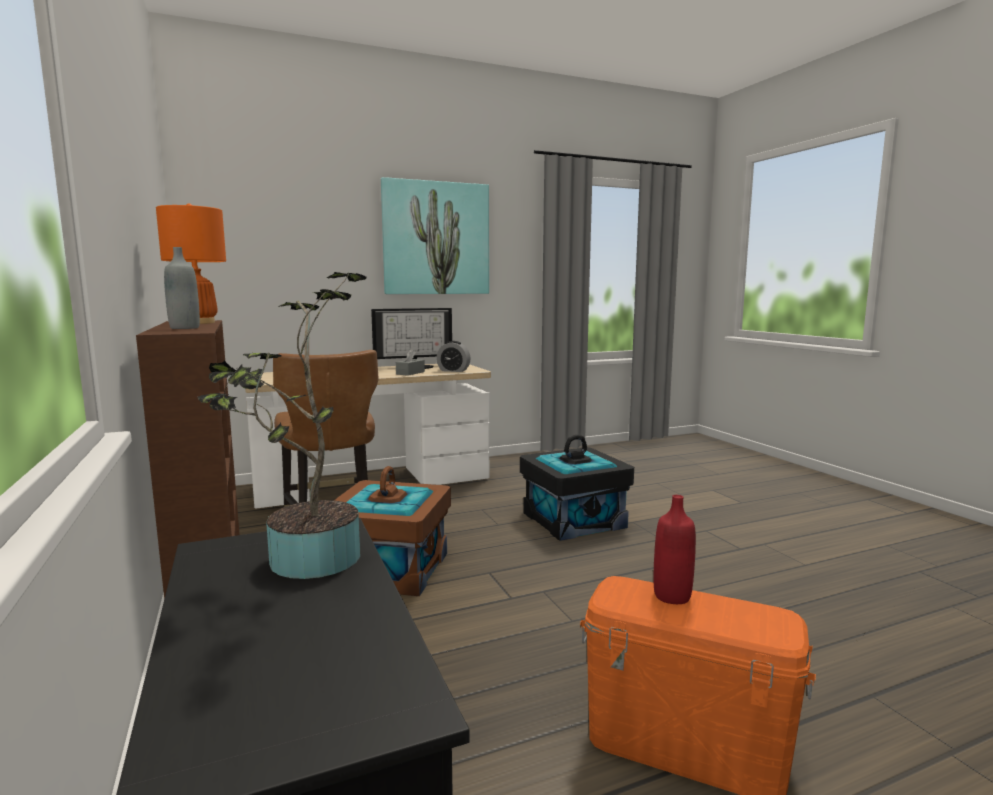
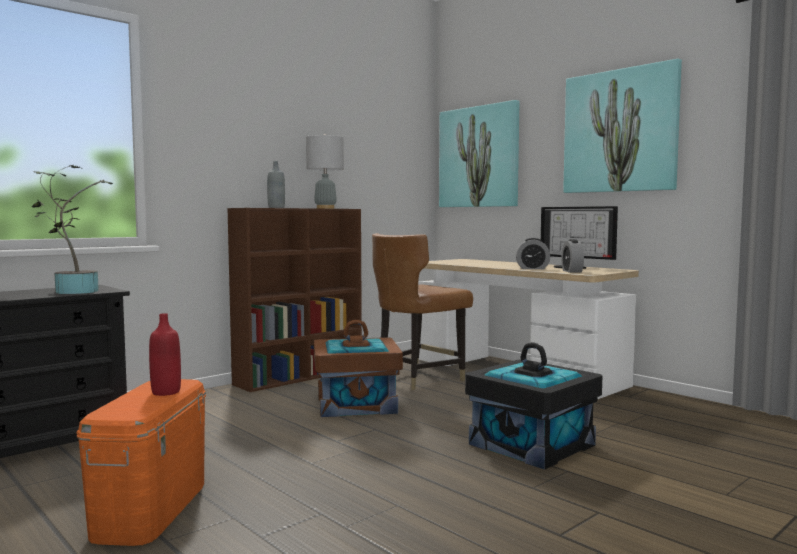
camera: 70 degrees right, 5 degrees down
(200, 323) = (325, 208): orange table lamp -> grey table lamp
(257, 247) = (479, 157): none -> picture
(410, 373) = (532, 268): grey tissue box -> alarm clock

